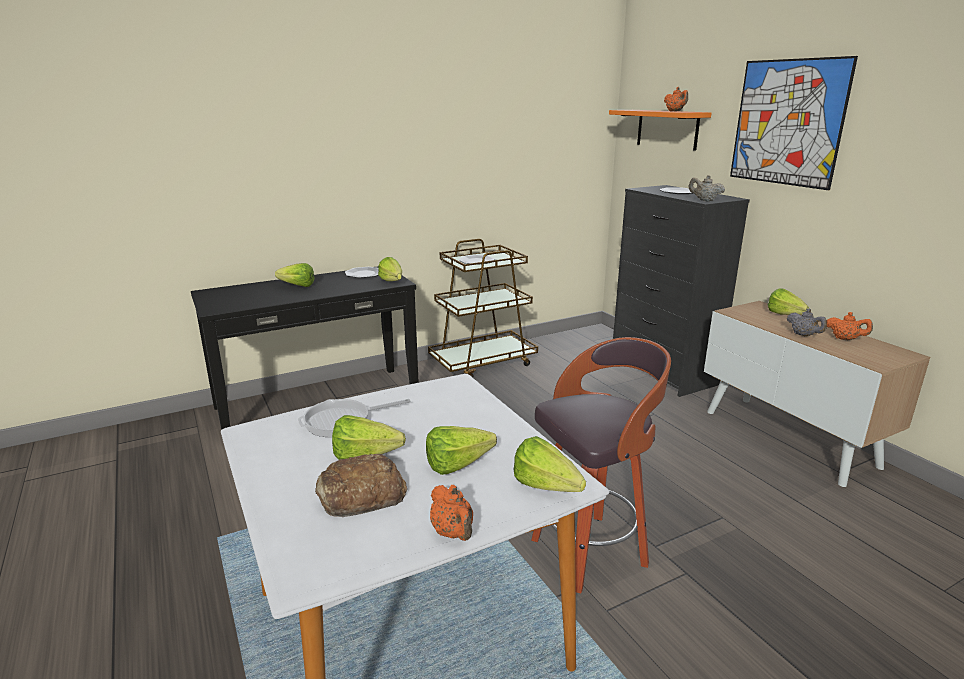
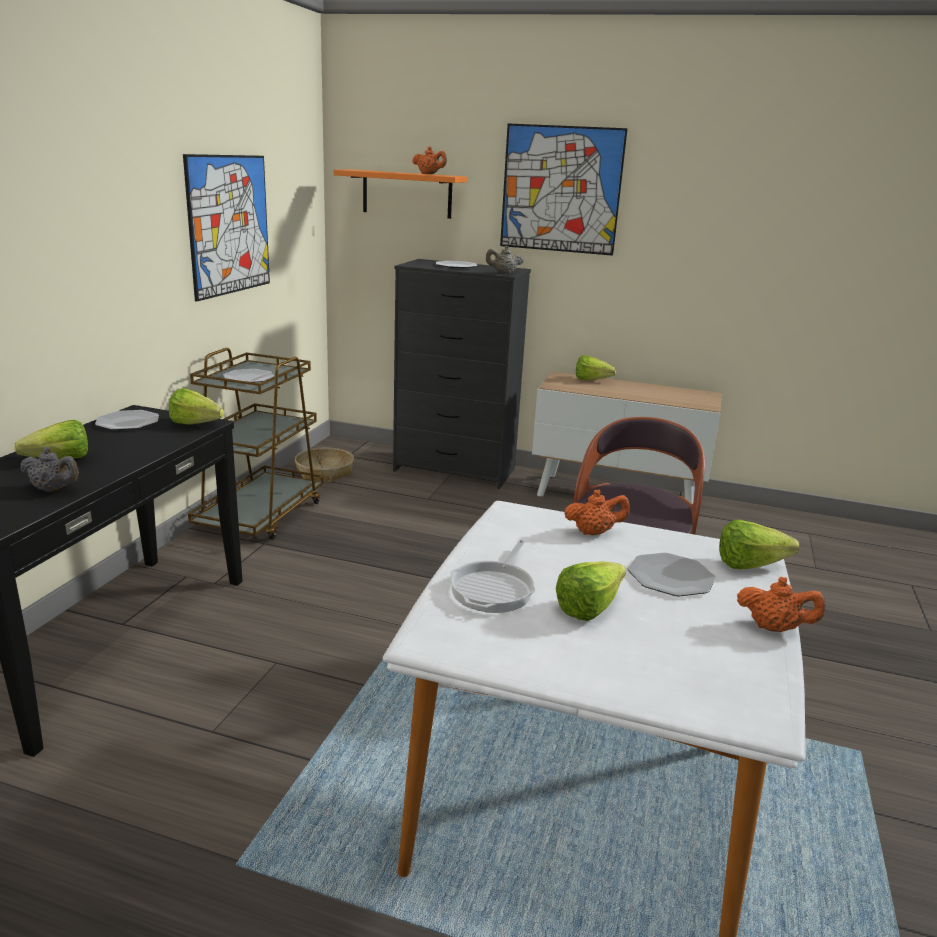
camera: 45 degrees left, 0 degrees up
(360, 494) = (657, 639): bread -> none
(463, 465) = (670, 577): lettuce -> plate
(498, 151) = (229, 225): none -> picture
(561, 347) = (324, 472): none -> basket
(803, 335) = (632, 394): grey teapot -> grey teapot (53, 489)
(845, 339) = (660, 391): orange teapot -> orange teapot (594, 532)

